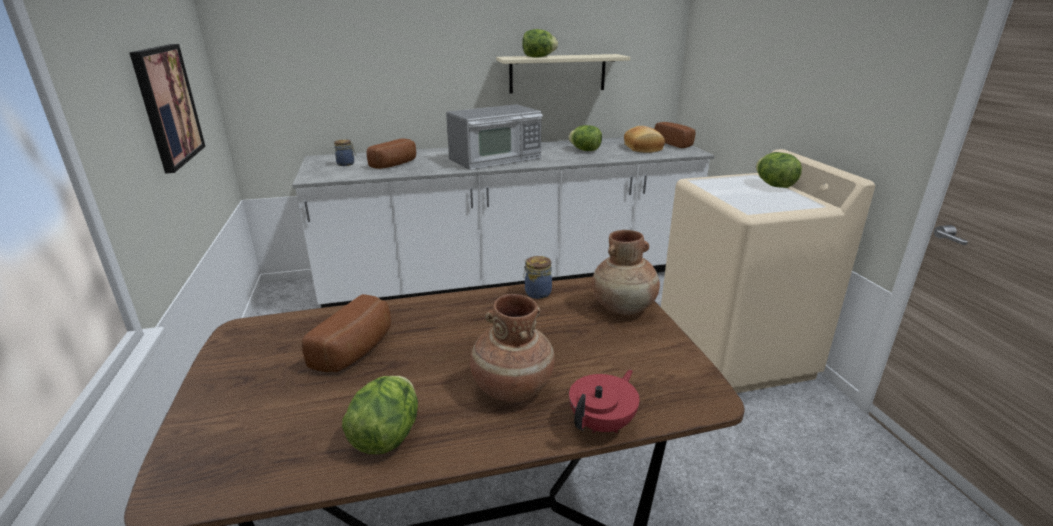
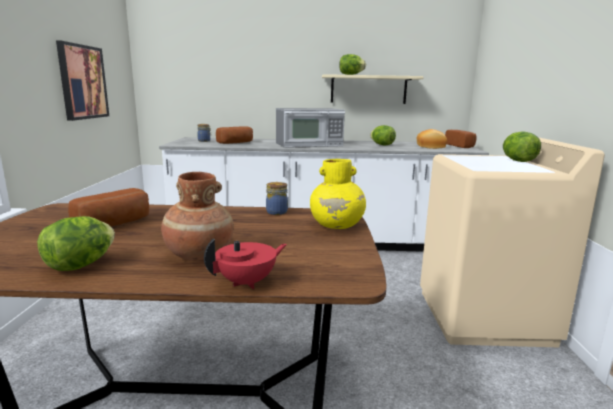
camera: 15 degrees right, 10 degrees down
(624, 307) = (337, 225): brown vase -> yellow vase

